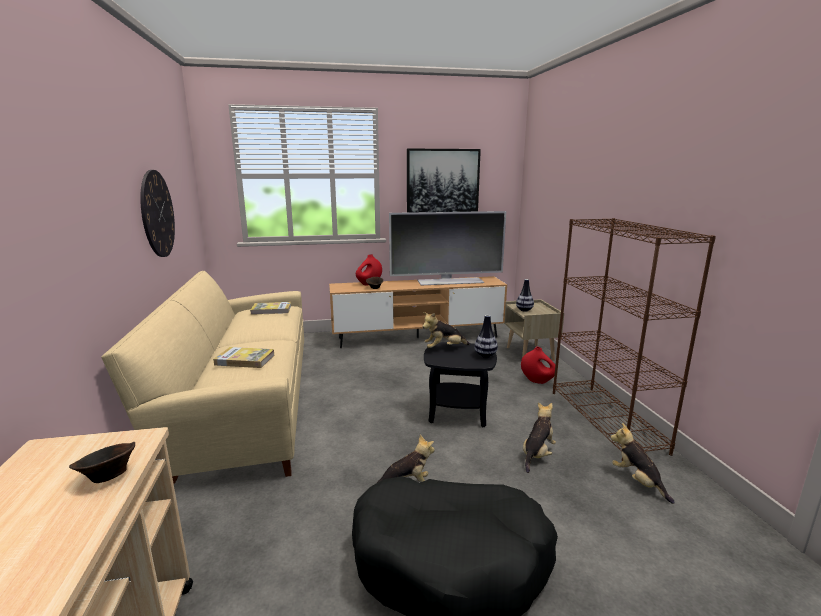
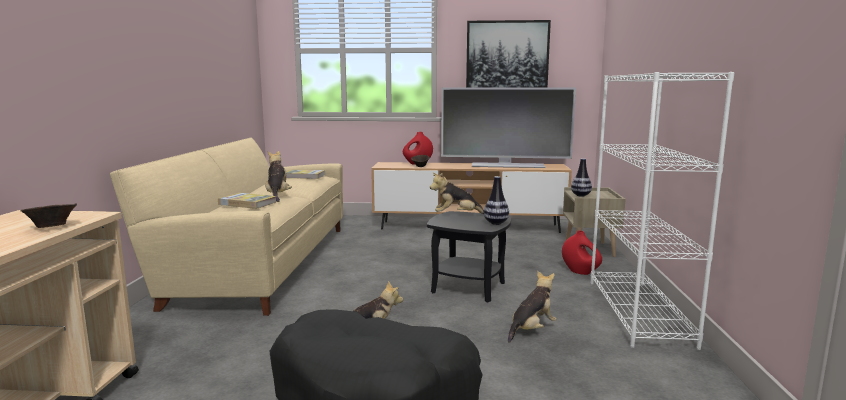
camera: 15 degrees right, 5 degrees down
(157, 214) = (200, 72): wall clock -> none
(606, 420) = (638, 312): brown bookcase -> white bookcase
(637, 481) = (636, 365): plush toy -> plush toy (277, 195)

